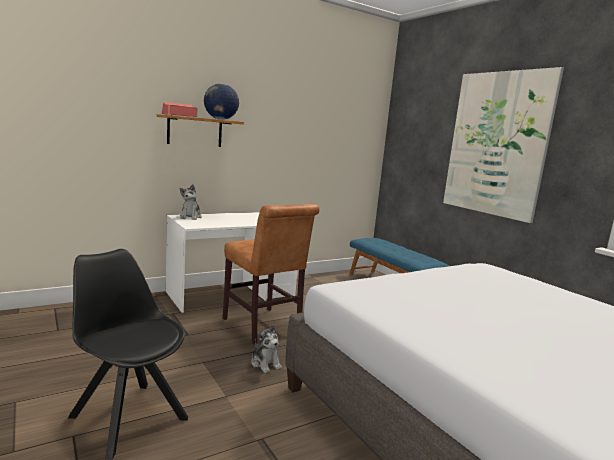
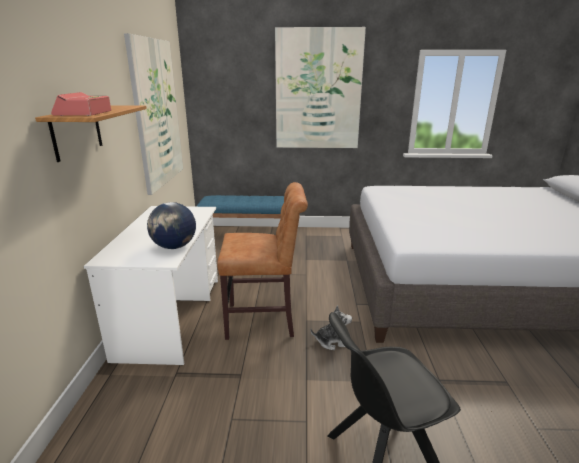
camera: 55 degrees left, 10 degrees up
(190, 217) = (121, 253): plush toy -> none
(220, 119) = (114, 107): globe -> globe (174, 247)
(317, 144) = (157, 114): none -> picture

